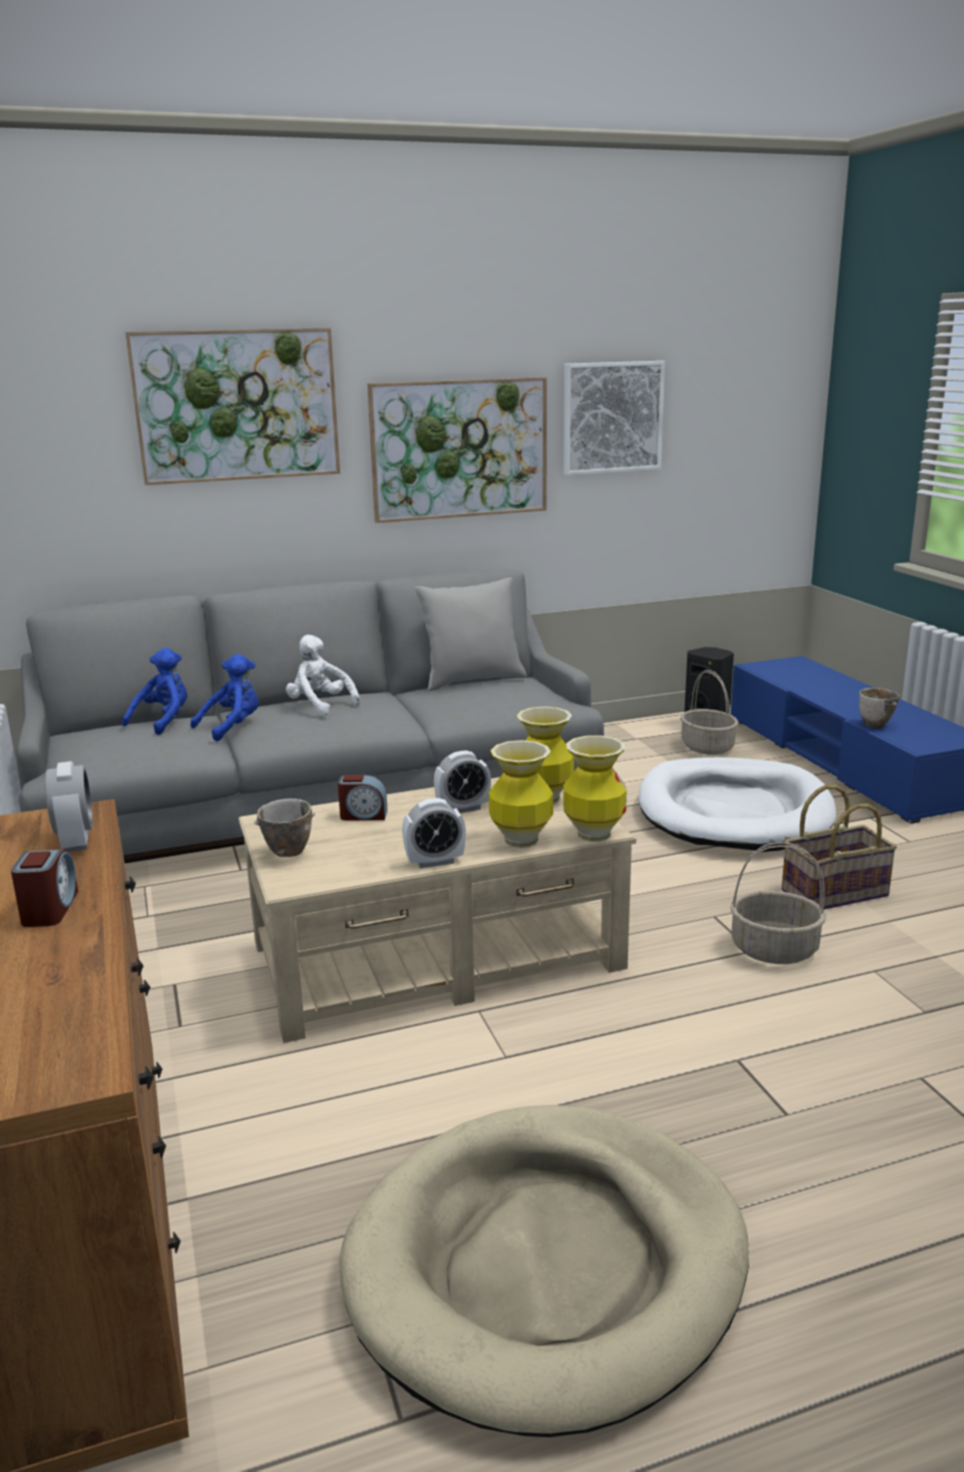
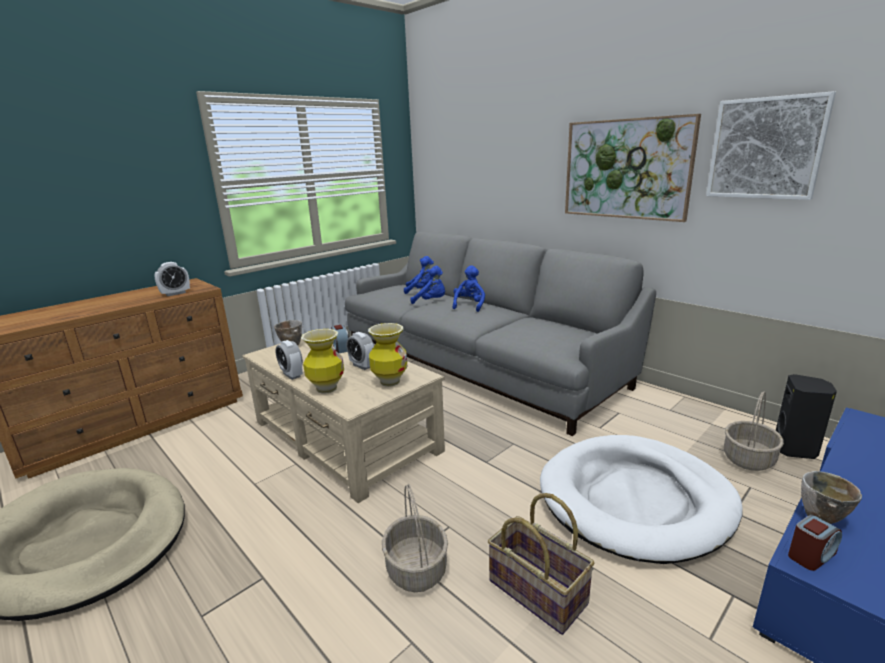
camera: 65 degrees right, 0 degrees up
(50, 909) = (113, 304): alarm clock -> alarm clock (811, 555)
(237, 405) = (507, 137): picture -> none
(320, 706) = (469, 305): white plush toy -> blue plush toy
(472, 680) = (564, 324): grey pillow -> none
(593, 834) = (344, 406): vase -> none

